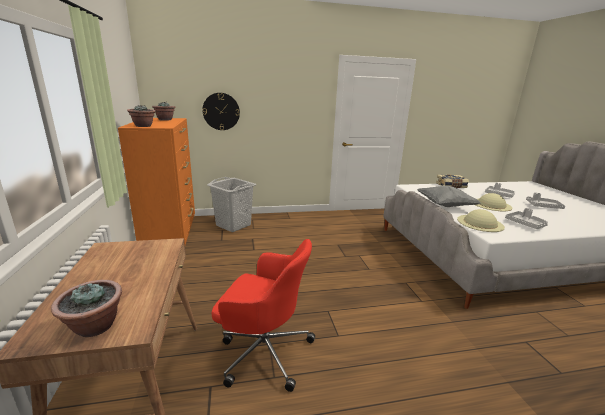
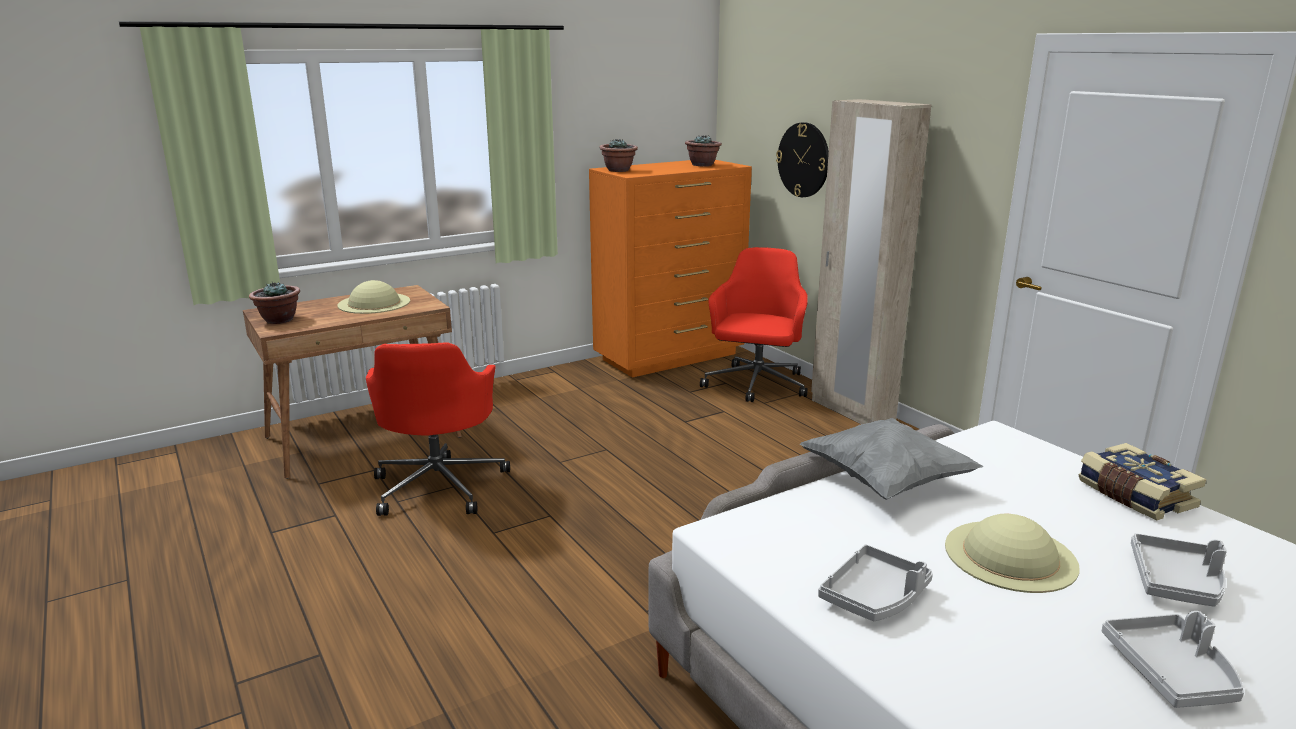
camera: 70 degrees right, 0 degrees up
(233, 225) = (756, 385): grey laundry basket -> red office chair
(279, 216) = (851, 411): none -> beige wardrobe
(480, 223) = (787, 520): beige hat -> beige hat (374, 303)

